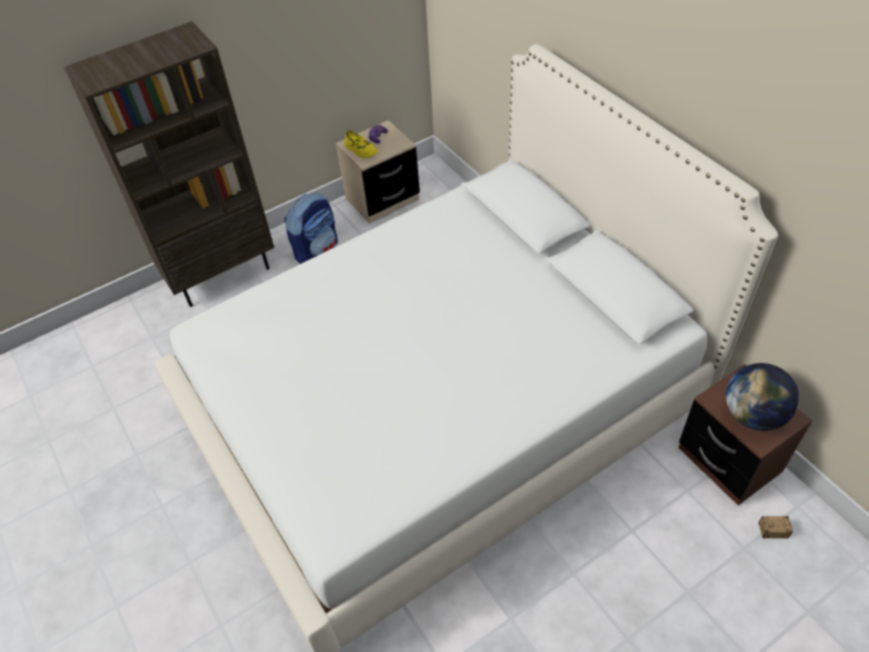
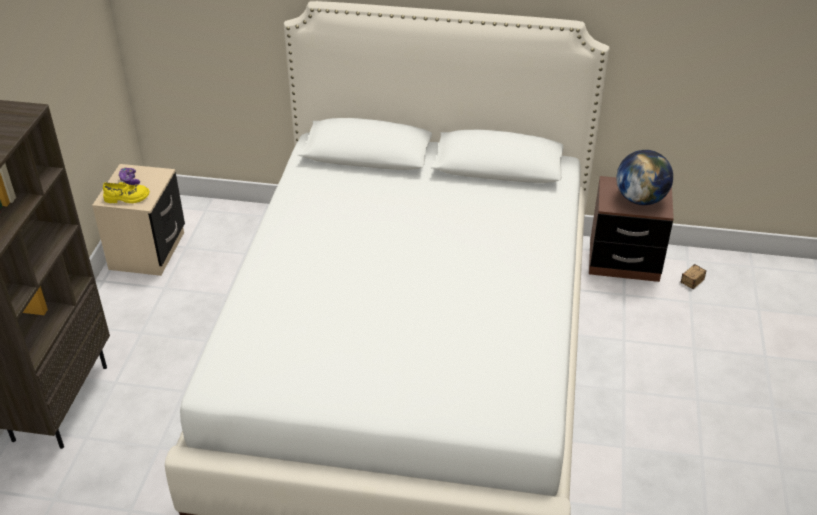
camera: 50 degrees left, 10 degrees down
(317, 250) = (137, 324): backpack -> none

